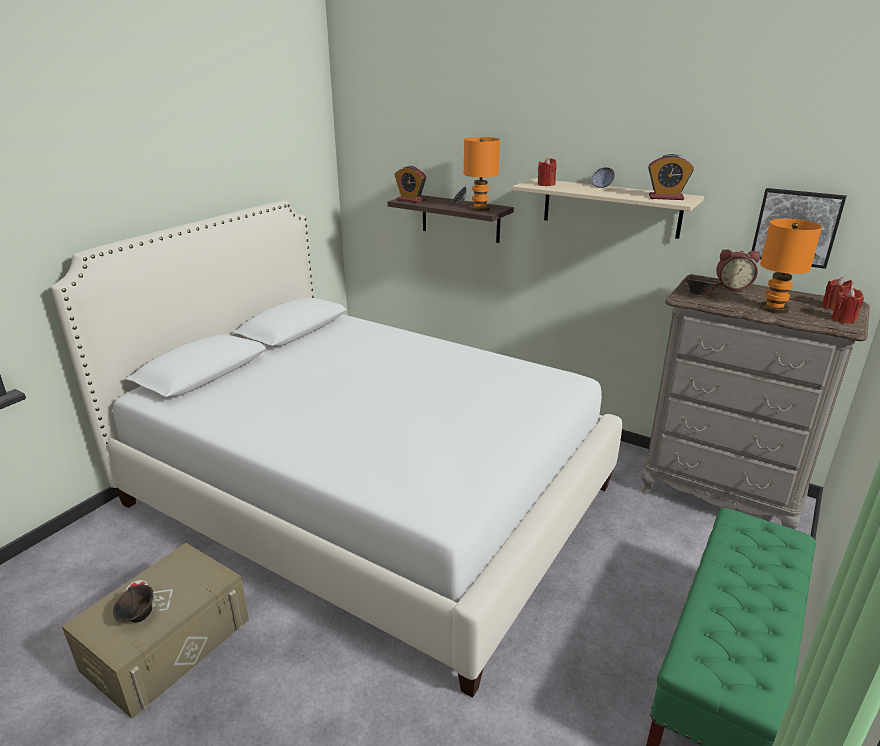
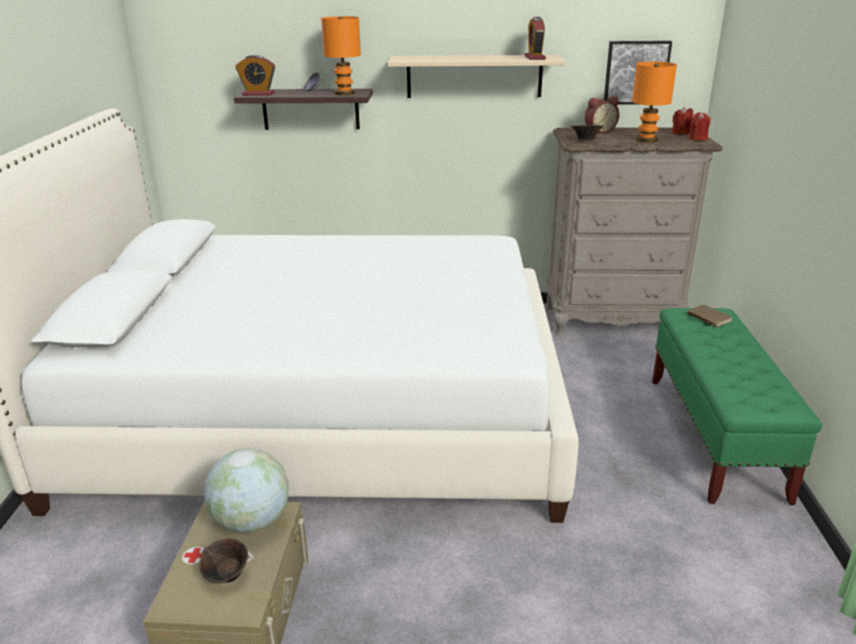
camera: 30 degrees left, 0 degrees up
(194, 577) = (252, 521): none -> globe
(546, 184) = (416, 58): red candle -> none
(601, 186) = (466, 56): bowl -> none
(666, 197) = (534, 57): alarm clock -> alarm clock turned 105 degrees clockwise
(764, 538) = (708, 318): none -> brown book

